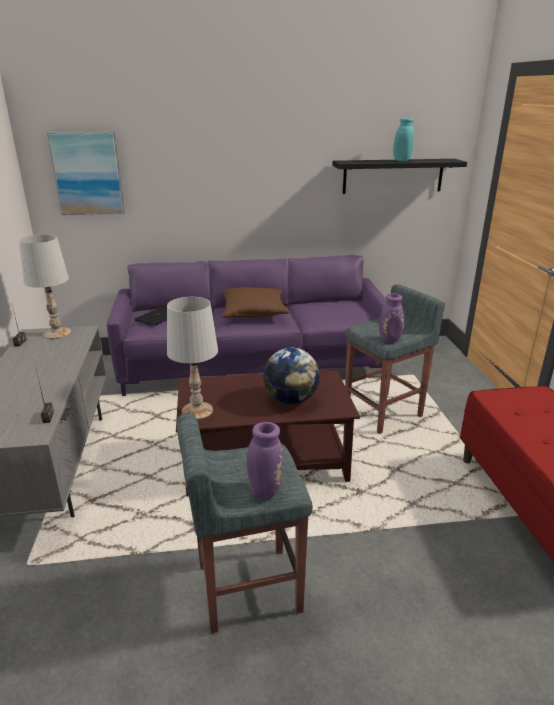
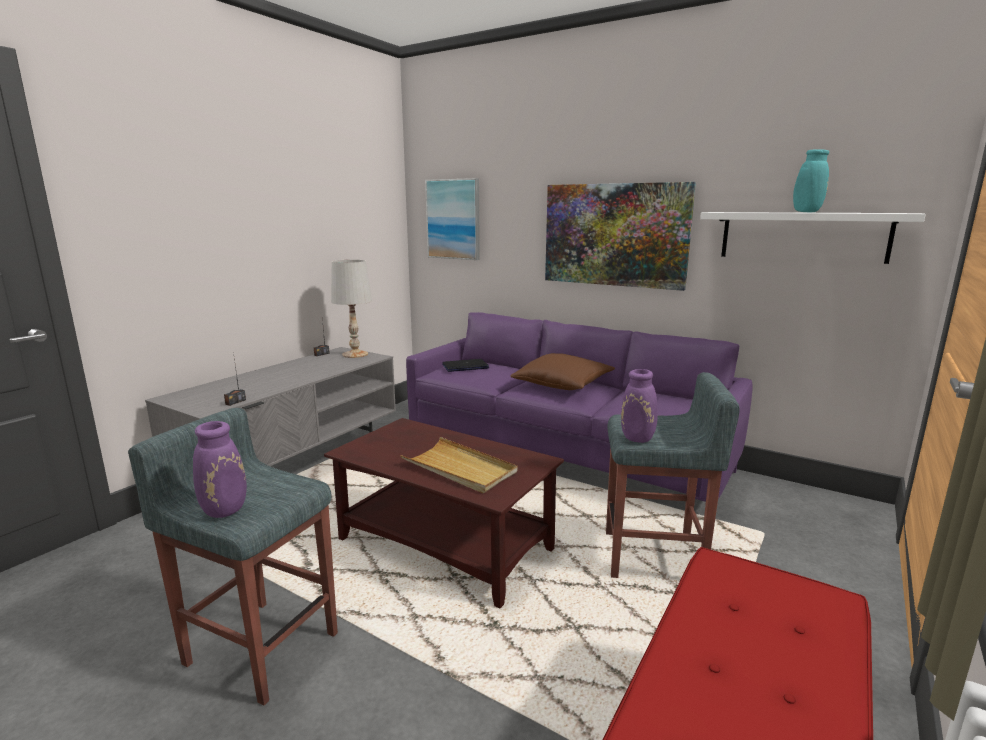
camera: 40 degrees right, 10 degrees down
(197, 410) = (366, 446): white table lamp -> none
(260, 181) = (614, 235): none -> picture
(291, 400) = (459, 468): globe -> beige tray
(393, 176) = (803, 236): black shelf -> white shelf

